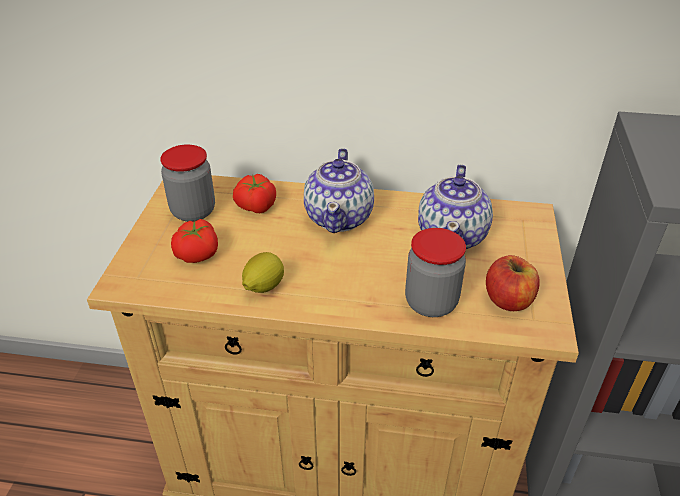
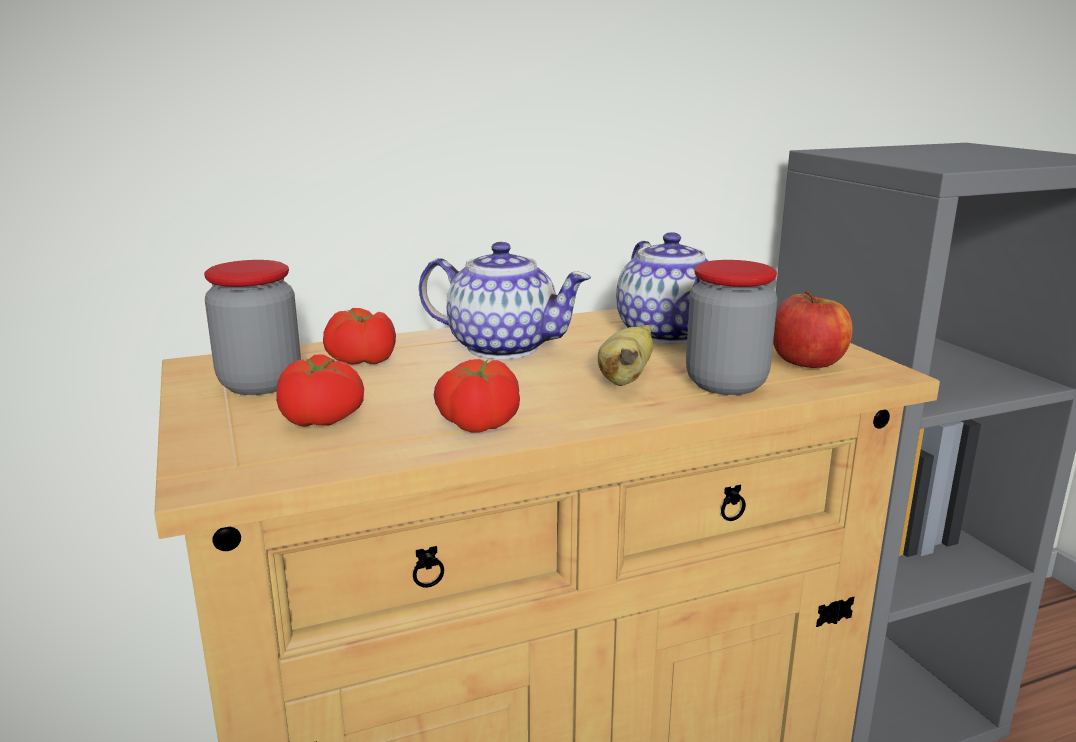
camera: 30 degrees left, 20 degrees down
(263, 287) = (477, 423): lemon -> tomato
(339, 217) = (502, 347): teapot -> teapot turned 45 degrees counterclockwise
(378, 275) = (626, 379): none -> banana

